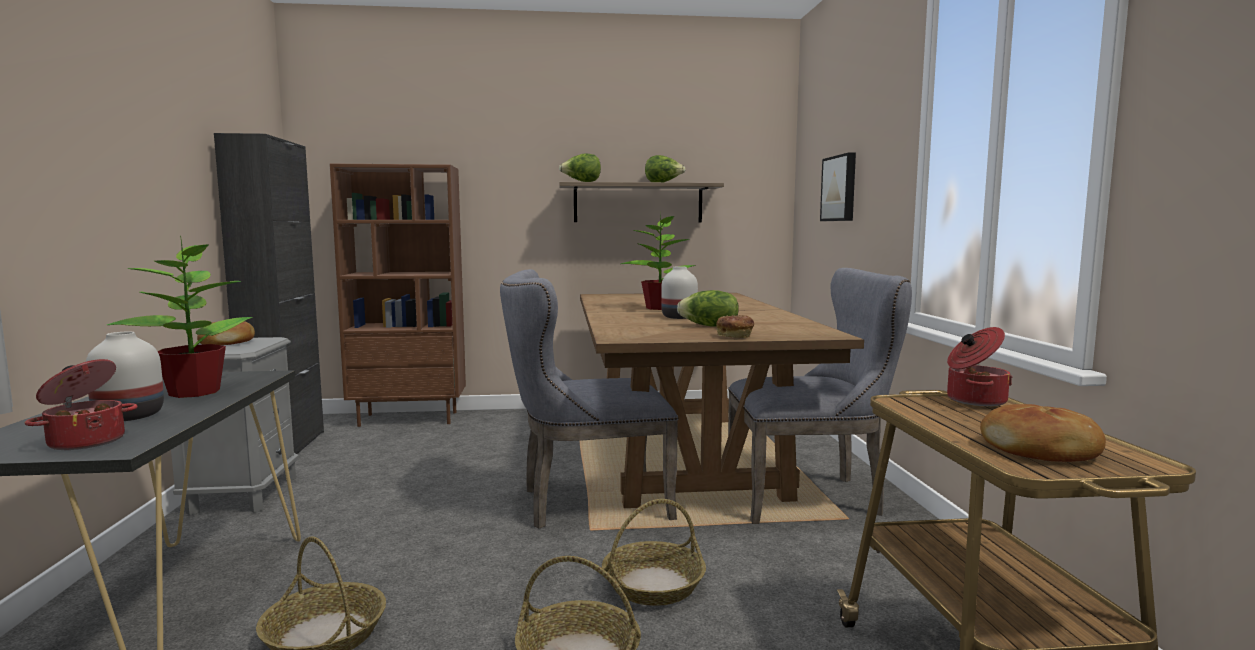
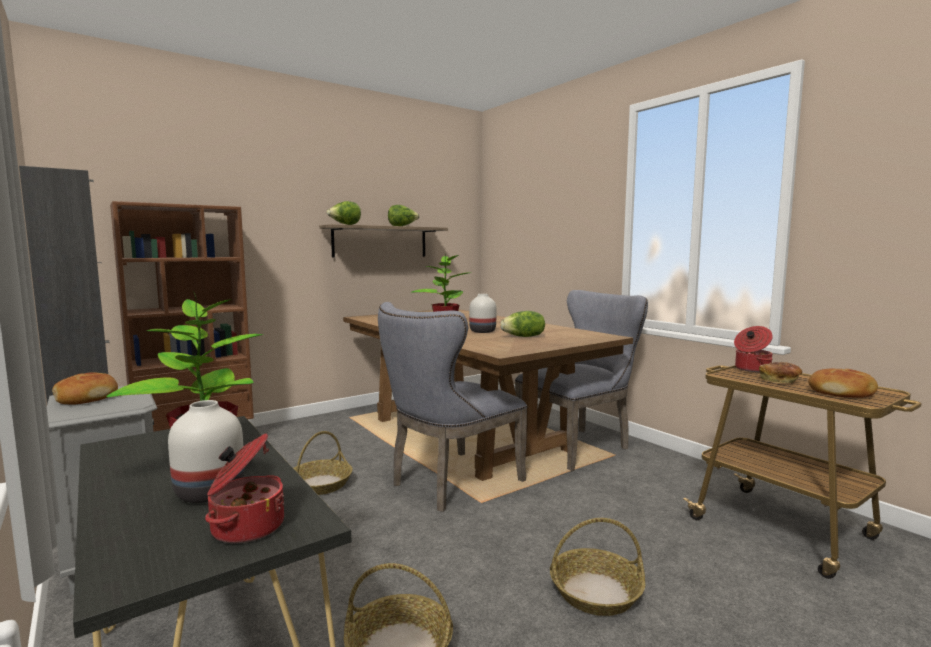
camera: 30 degrees left, 0 degrees up
(653, 584) = (571, 528): basket -> basket (320, 484)
(734, 336) = (564, 343): bread -> bread (780, 381)
(840, 188) = (539, 234): picture -> none

